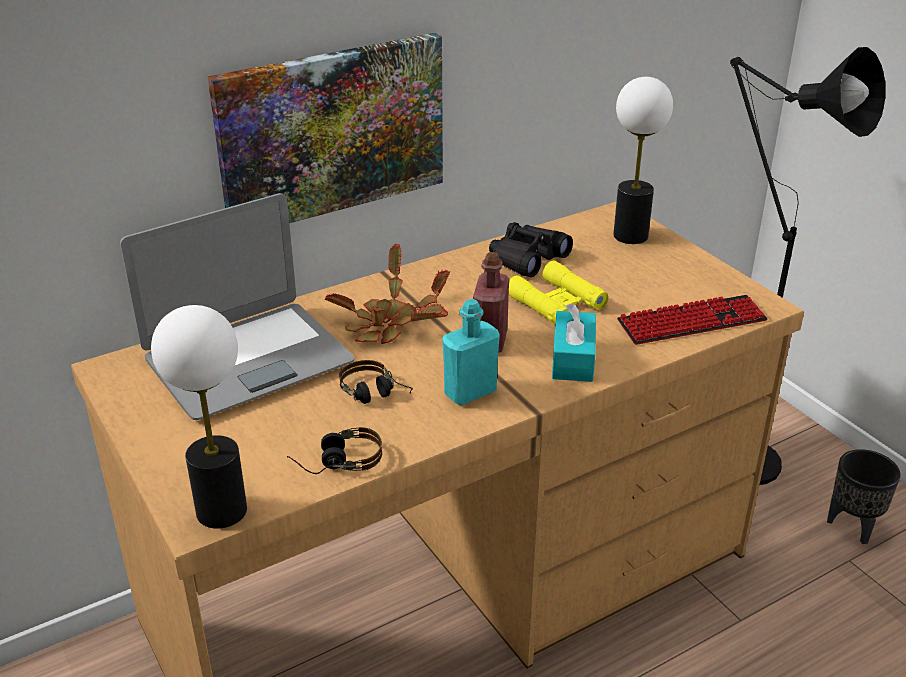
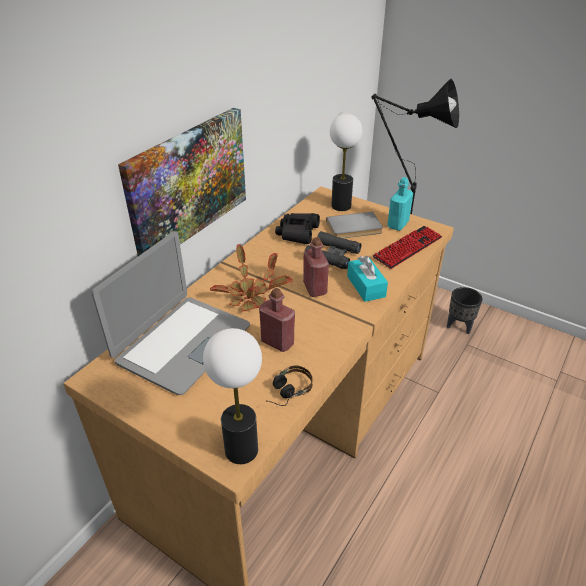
camera: 25 degrees left, 5 degrees up
(376, 396) = (277, 342): headphones -> red bottle
(470, 392) = (327, 323): turquoise bottle -> turquoise bottle (398, 224)
(556, 302) = (332, 255): yellow binoculars -> black binoculars
(625, 273) = (354, 228): none -> grey book

